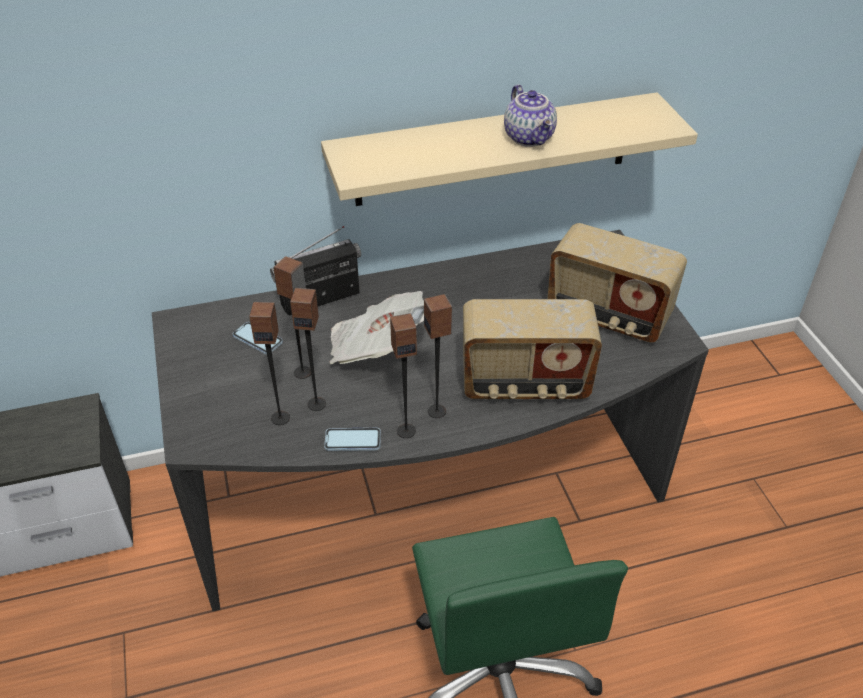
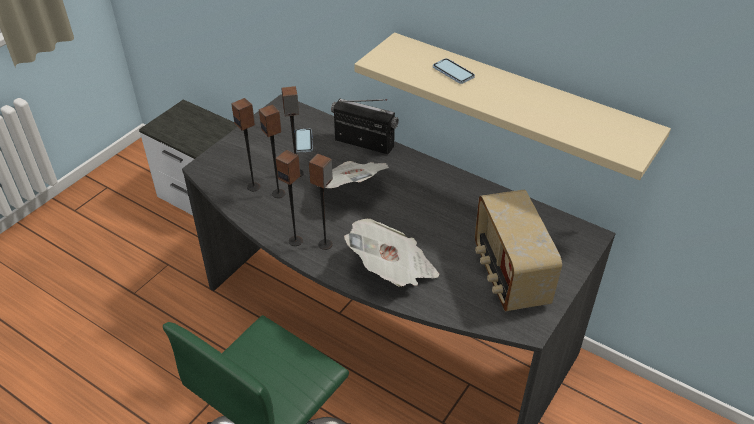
camera: 50 degrees right, 0 degrees up
(353, 440) = (265, 224): phone -> phone (453, 72)
(525, 384) = (392, 270): radio -> newspaper
(530, 138) = (515, 102): teapot -> none

